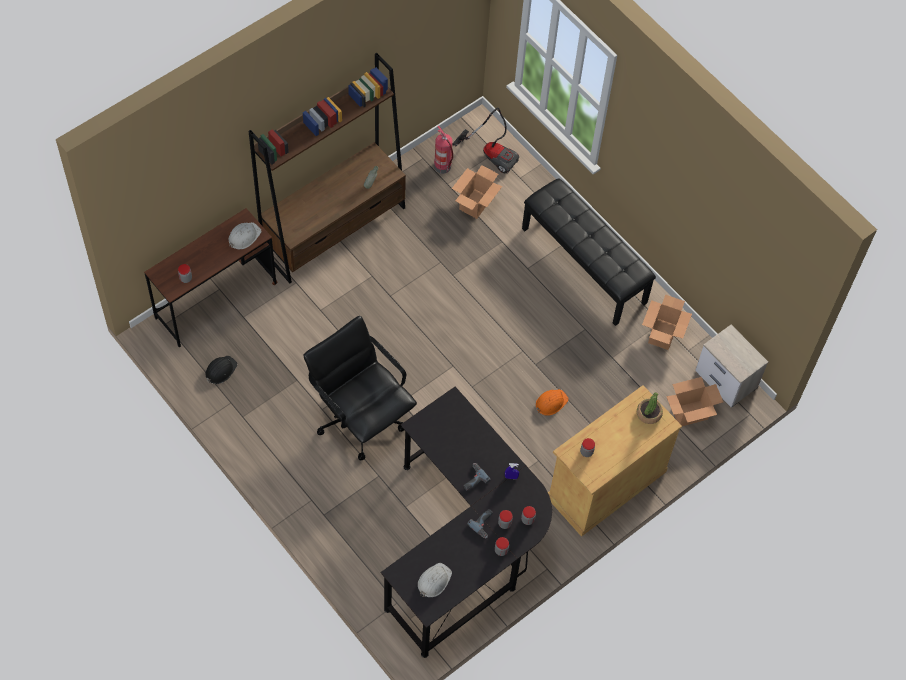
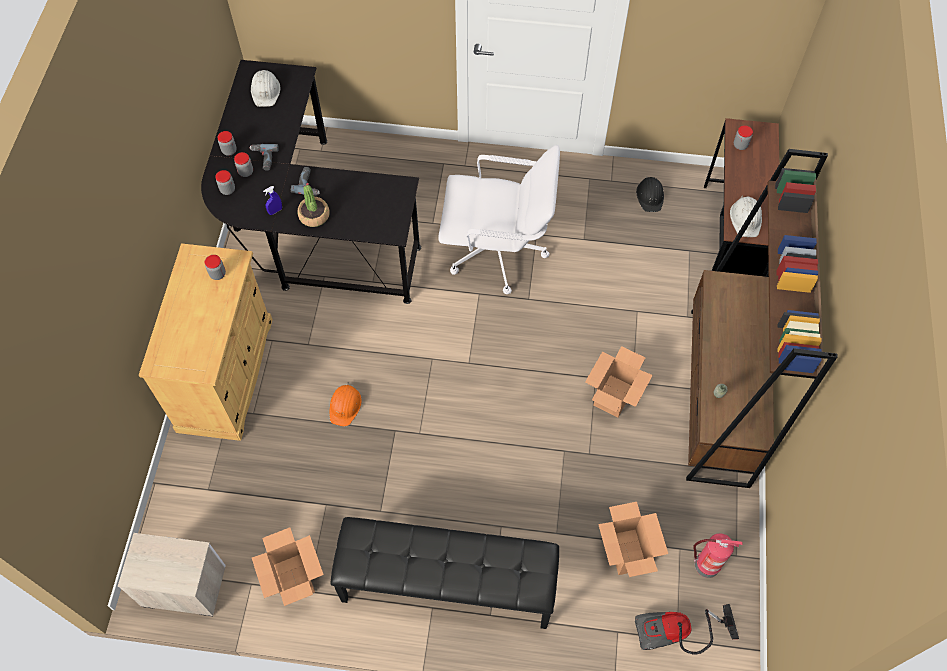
camera: 140 degrees right, 0 degrees up
(360, 418) = (498, 253): black office chair -> white office chair
(648, 413) = (184, 359): potted plant -> potted plant (314, 216)
(690, 413) = (196, 513): cardboard box -> cardboard box (613, 397)

